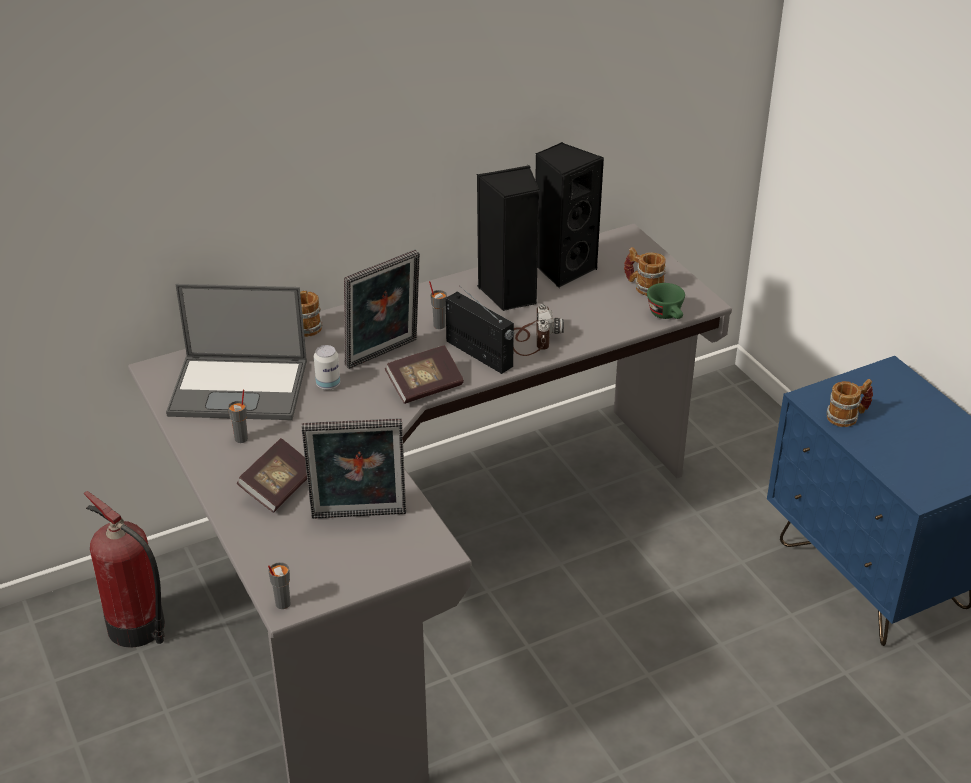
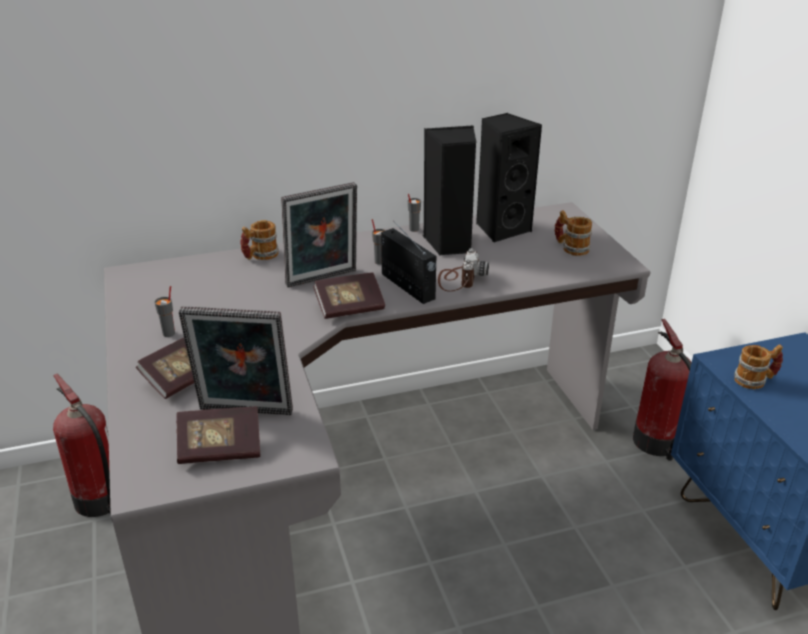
camera: 10 degrees right, 5 degrees down
(240, 387) = (188, 293): laptop -> none
(282, 604) = (134, 487): grey cup -> grey cup (413, 229)
(328, 384) = (264, 298): can -> none
(349, 556) = (220, 449): none -> book
(667, 315) = (588, 272): green cup -> none
(749, 485) = (657, 443): none -> fire extinguisher

